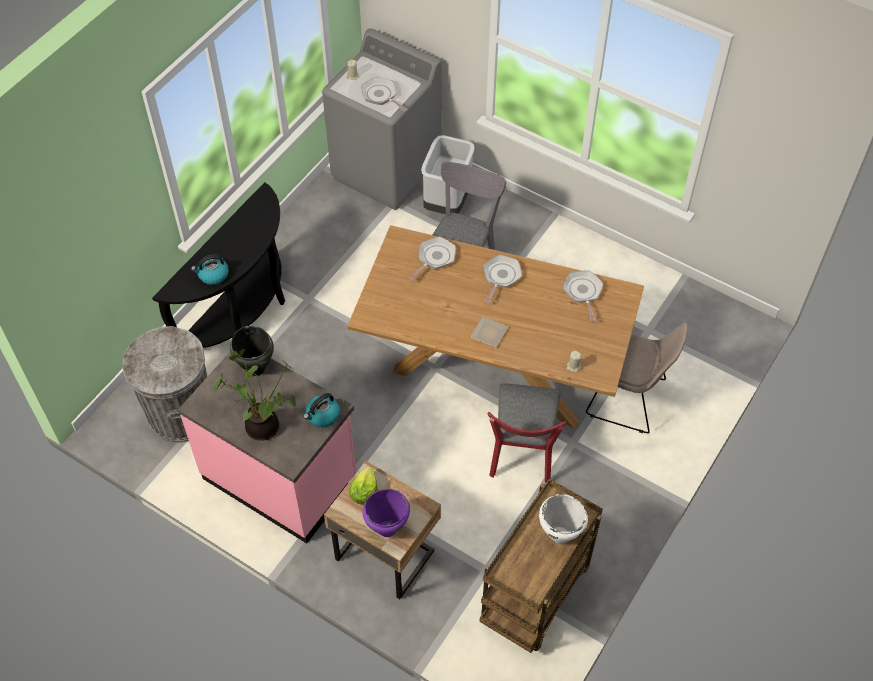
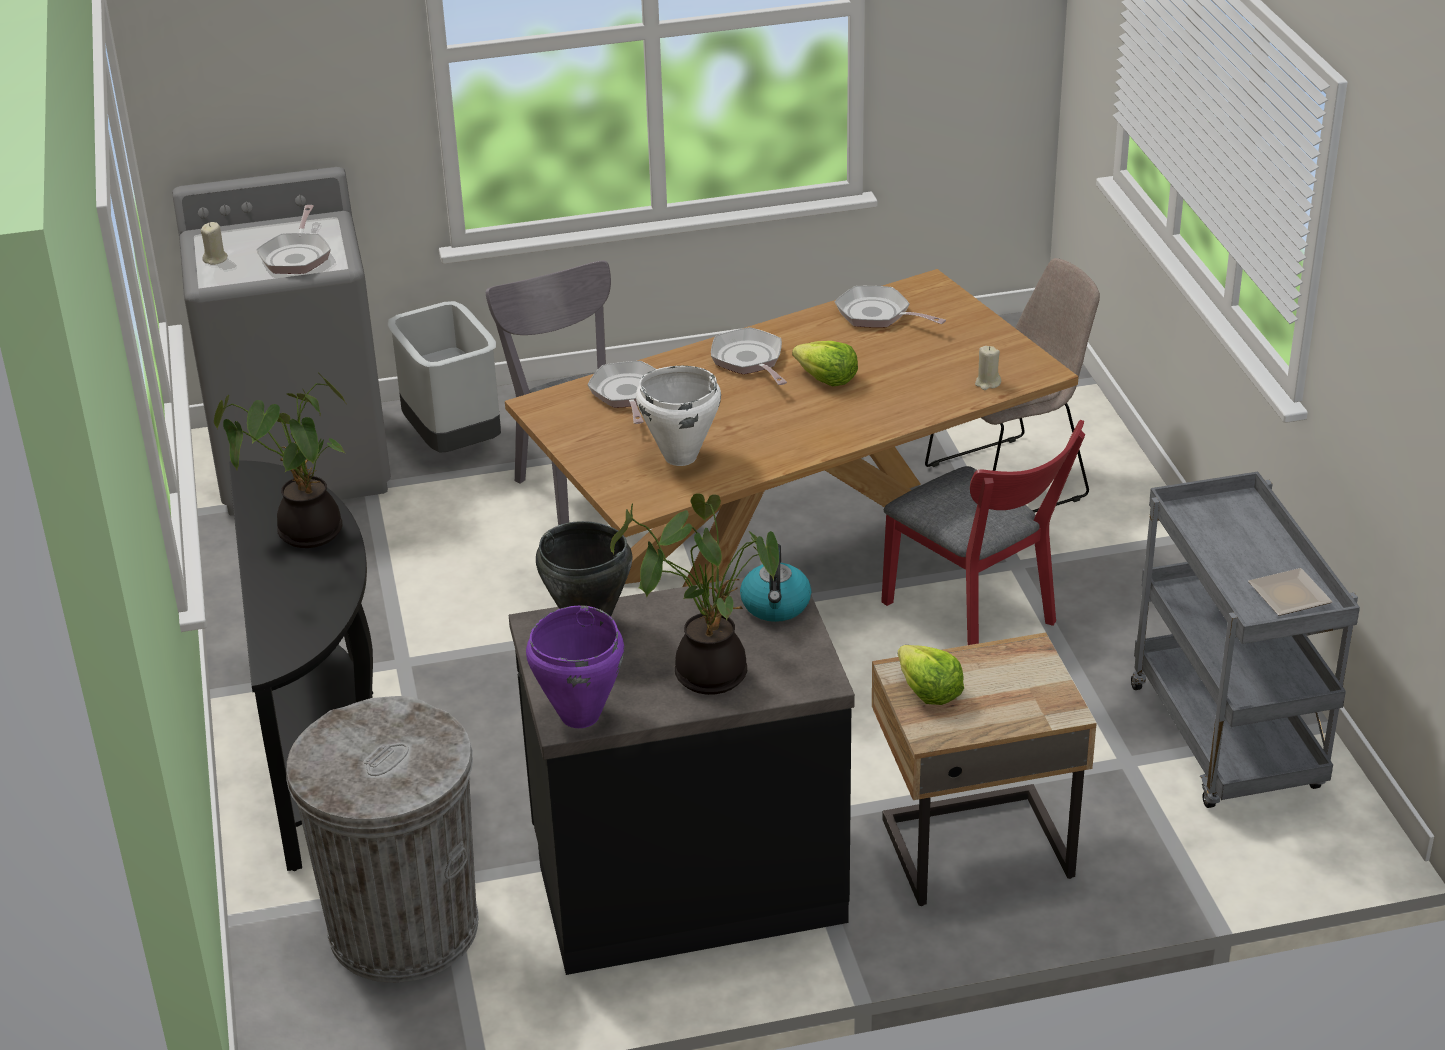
camera: 45 degrees left, 20 degrees down
(213, 275) = (317, 600): kettle -> none
(246, 238) = (304, 532): none -> potted plant
(281, 477) = (687, 880): pink counter -> black counter
(381, 96) = (296, 256): frying pan -> frying pan turned 90 degrees counterclockwise
(386, 529) = (1023, 705): purple cooking pot -> purple cooking pot (579, 716)
(488, 332) = (826, 417): plate -> plate (1286, 595)
(516, 311) = (827, 379): none -> lettuce
(535, 597) = (1228, 741): brown cart -> grey cart
(559, 534) = (1248, 536): white cooking pot -> white cooking pot (679, 457)

